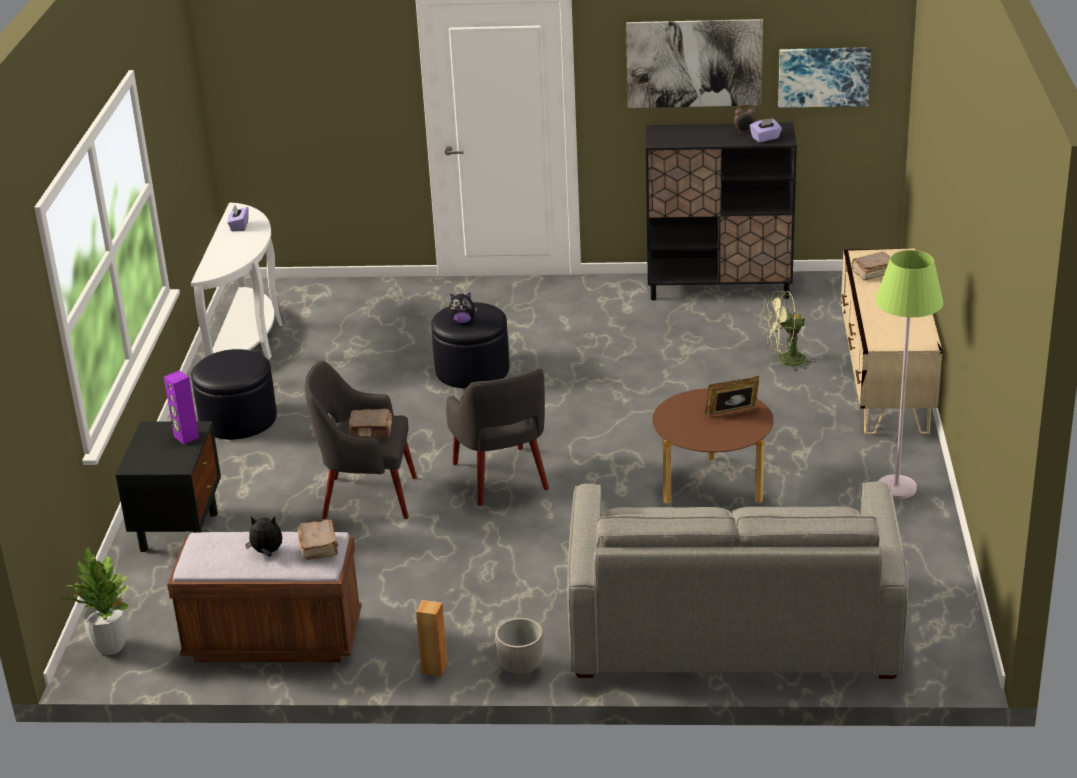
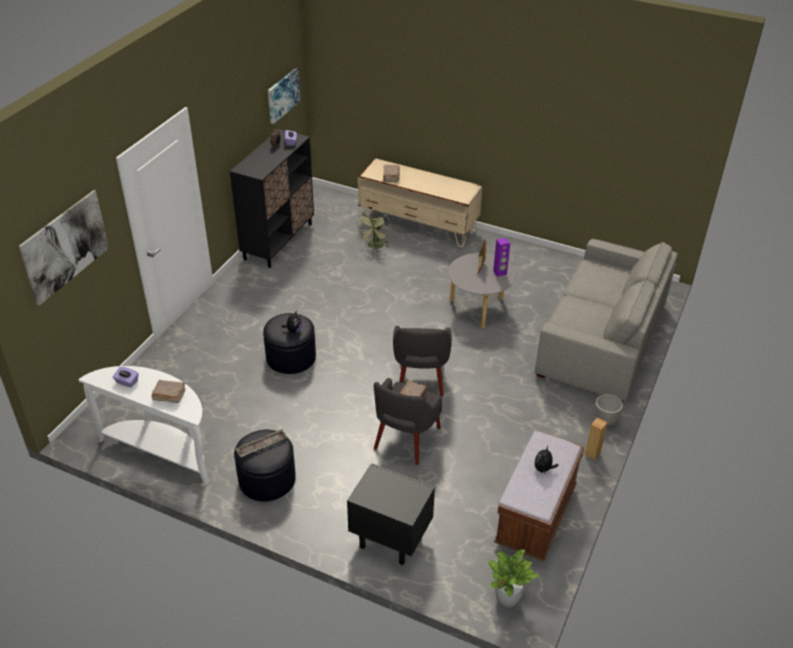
camera: 70 degrees left, 10 degrees up
(186, 437) = (385, 480): purple speaker -> purple speaker (500, 272)
(233, 362) = (262, 445): none -> tray
(319, 547) = (548, 445): brown book -> brown book (169, 395)
(501, 477) = (420, 378): grey armchair -> grey armchair turned 90 degrees clockwise
(694, 63) = (239, 120): picture -> picture (65, 246)
(712, 486) = (478, 308): brown coffee table -> grey coffee table
(897, 488) = (514, 254): green floor lamp -> none

